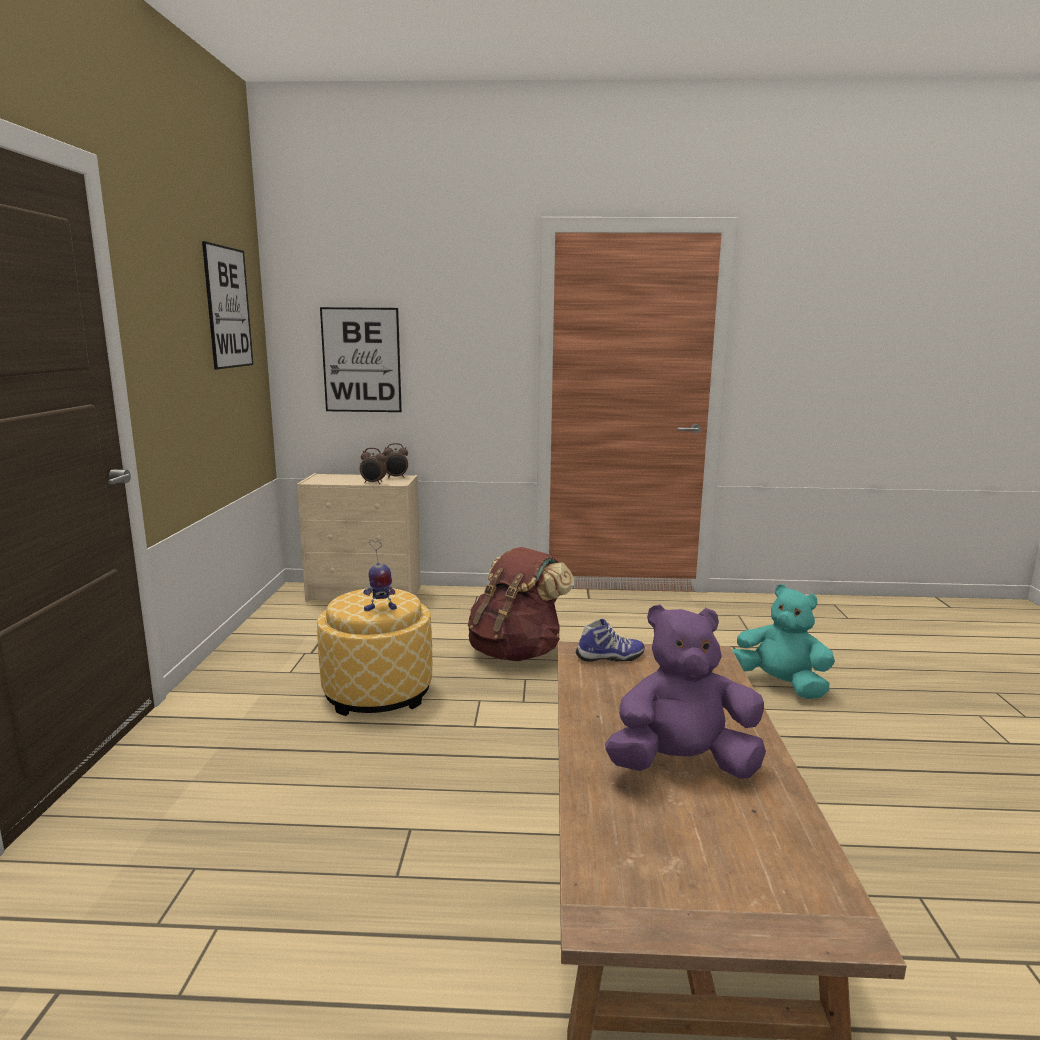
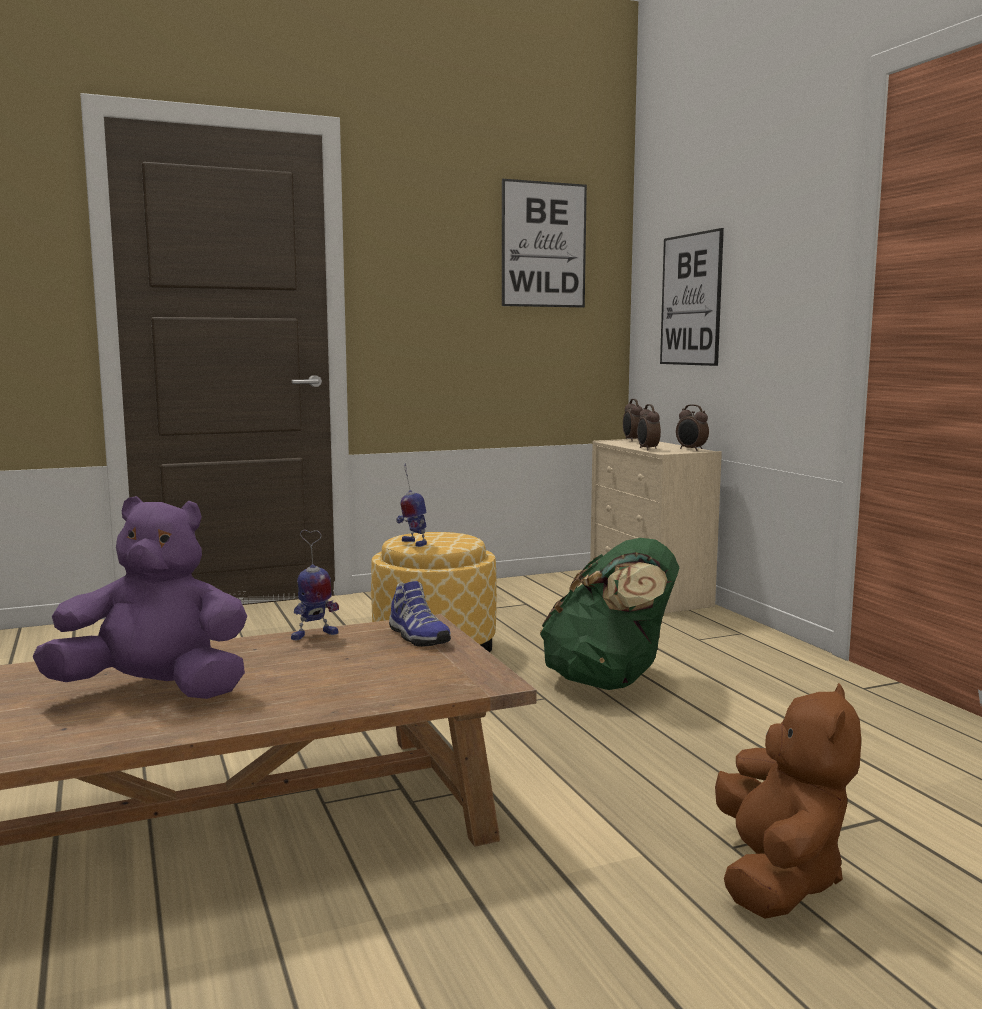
camera: 65 degrees right, 5 degrees down
(321, 477) = (632, 440): none -> alarm clock
(516, 652) = (610, 681): brown backpack -> green backpack
(579, 690) = (313, 635): none -> toy robot
(682, 765) = (155, 691): purple plush toy -> purple plush toy turned 60 degrees counterclockwise
(779, 685) = (777, 877): turquoise plush toy -> brown plush toy

